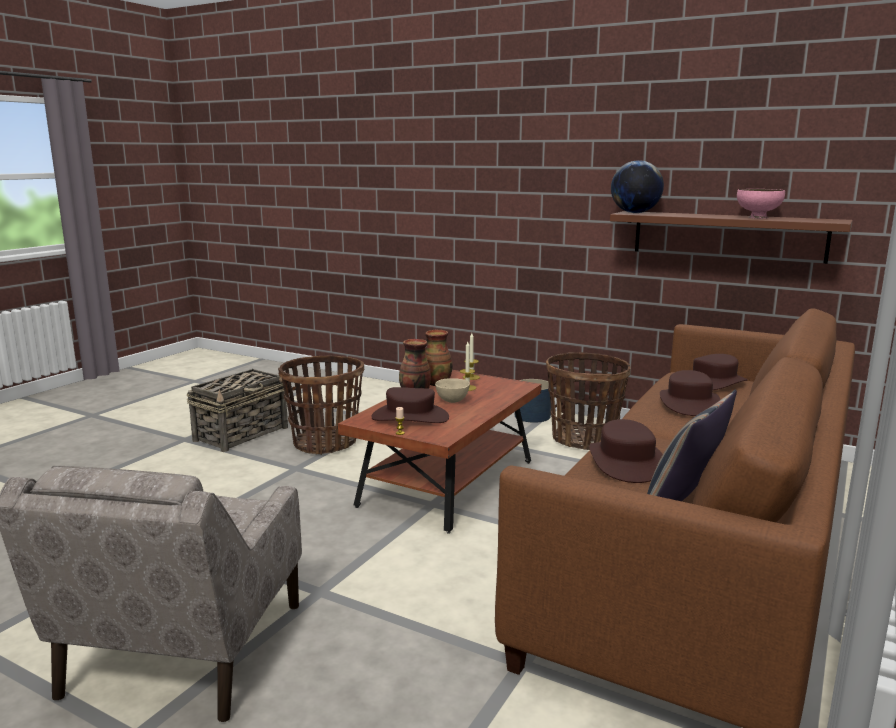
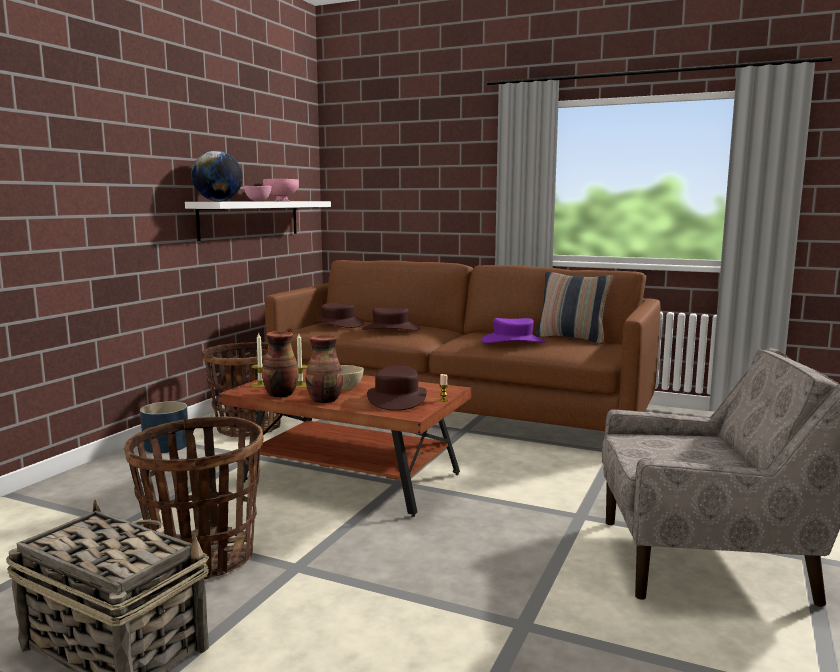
camera: 95 degrees left, 5 degrees down
(626, 462) = (512, 341): brown hat -> purple hat
(712, 215) = (257, 201): none -> pink bowl
(727, 236) = (250, 219): brown shelf -> white shelf

